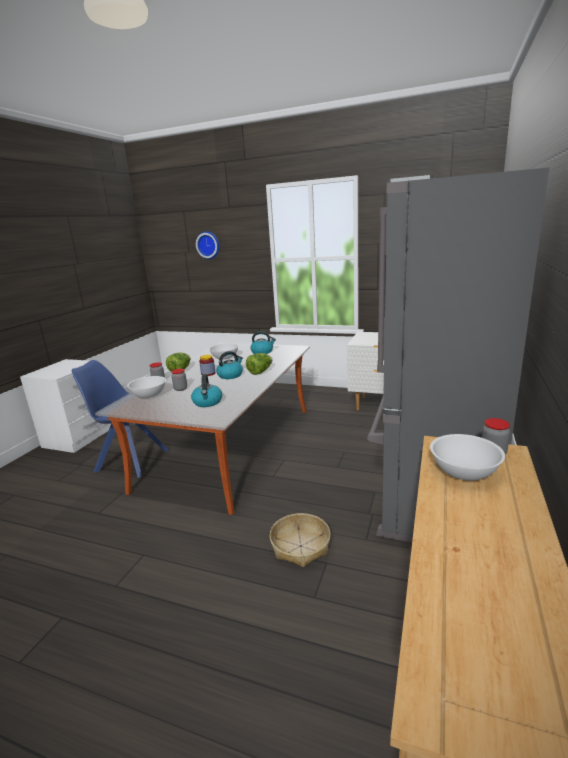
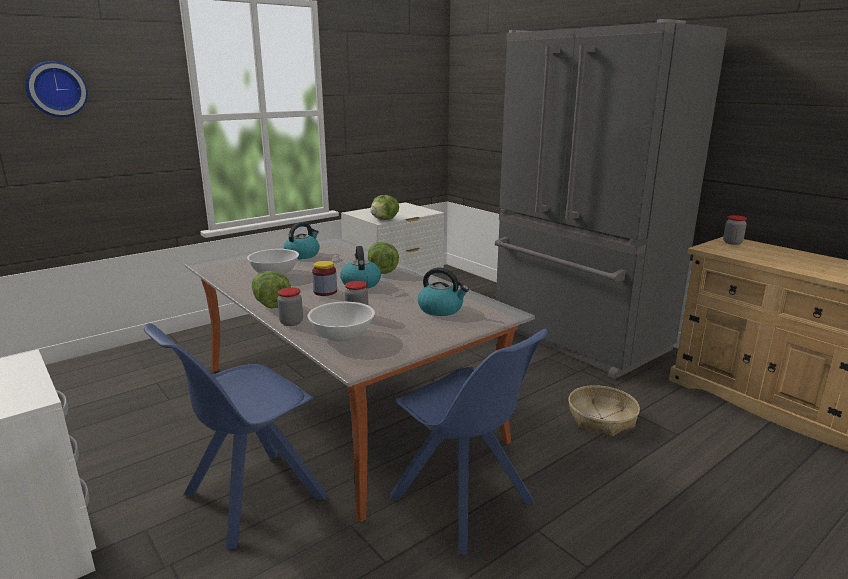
camera: 60 degrees left, 0 degrees up
(157, 519) = (464, 502): none -> blue chair
(361, 342) = (385, 220): none -> lettuce
(464, 471) = (755, 253): white bowl -> none

